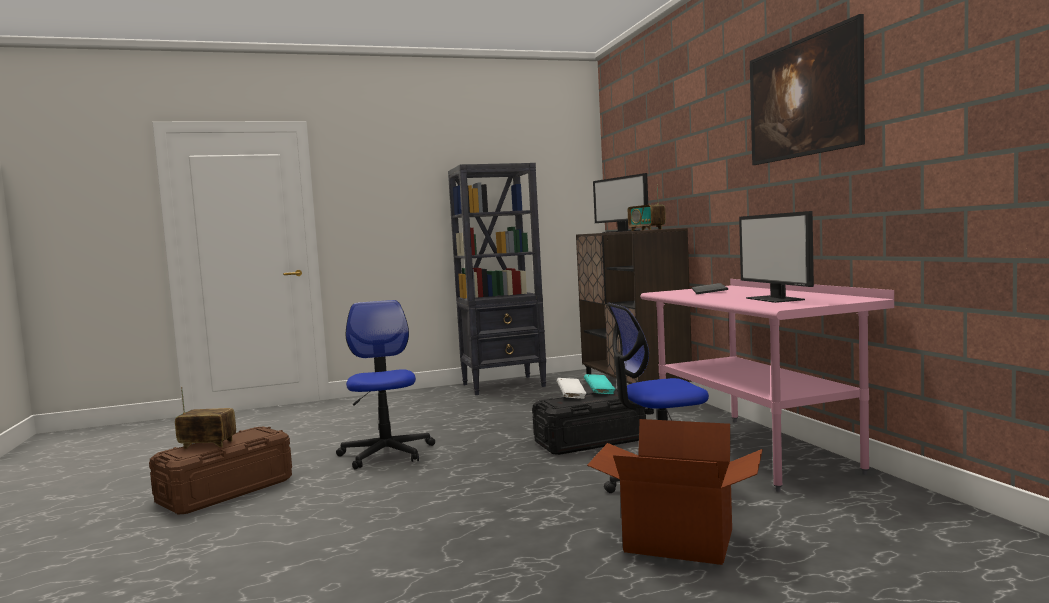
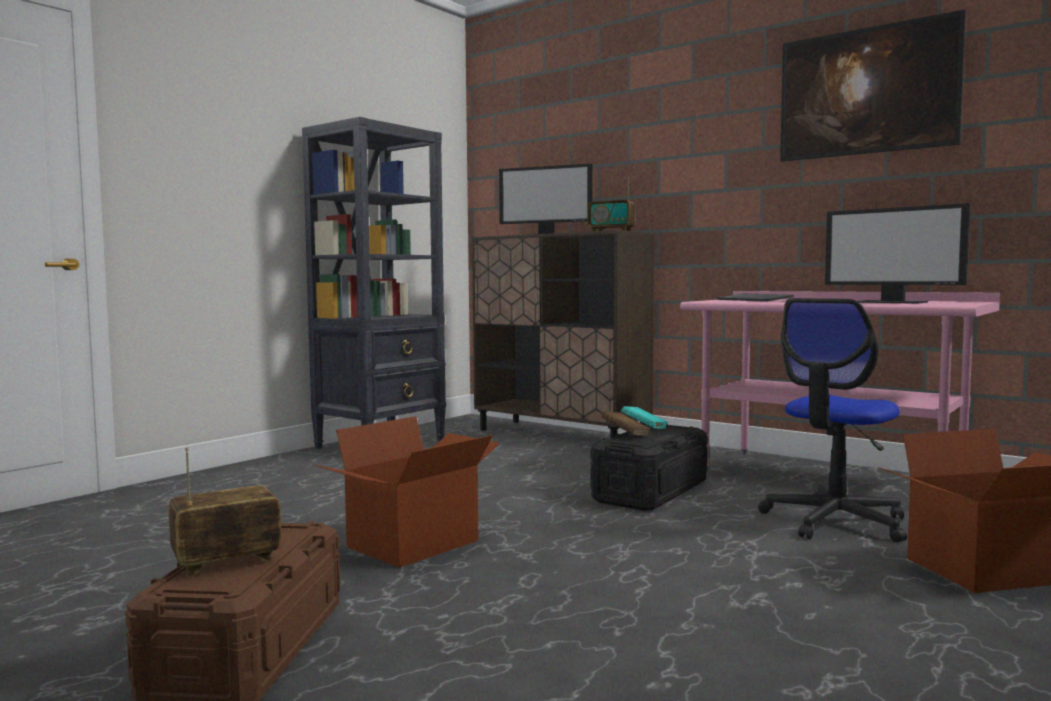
camera: 35 degrees left, 0 degrees up
(386, 453) = (414, 544): office chair -> cardboard box
(571, 396) = (626, 435): white book -> brown book

